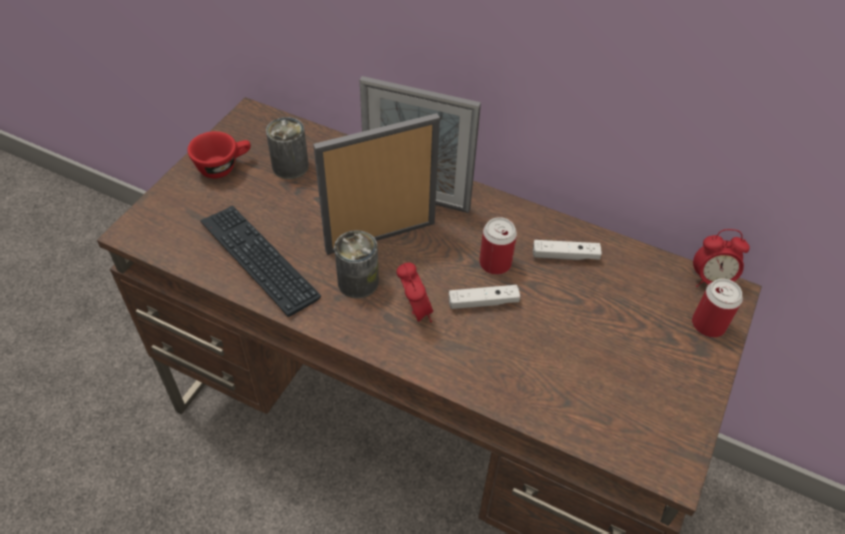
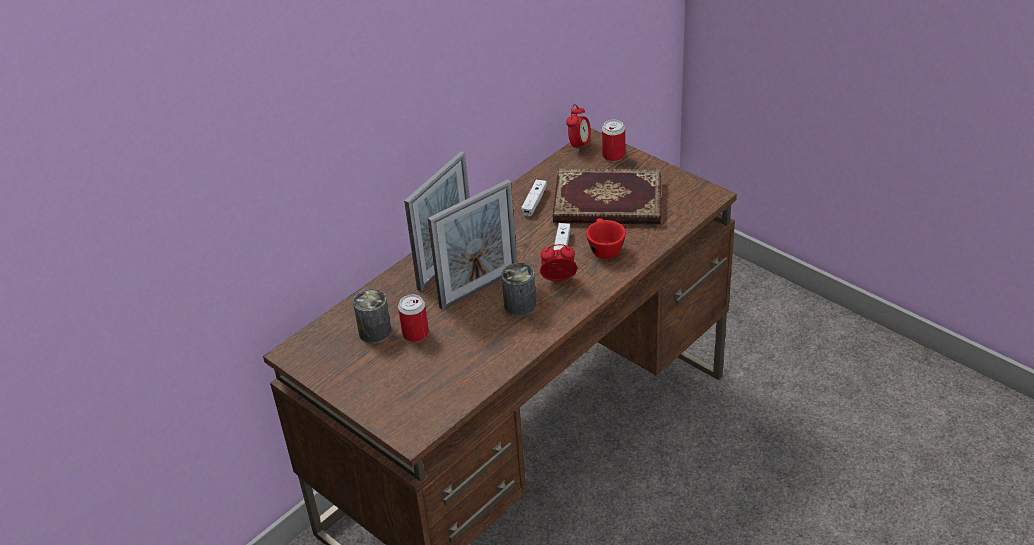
camera: 70 degrees left, 10 degrees down
(223, 166) = (354, 374): red cup -> red cup (604, 248)
(259, 260) = (476, 358): keyboard -> none
(380, 237) = (479, 289): picture frame -> picture frame turned 120 degrees counterclockwise
(495, 263) = (528, 235): can -> can (415, 334)
(596, 337) = (608, 203): none -> book

